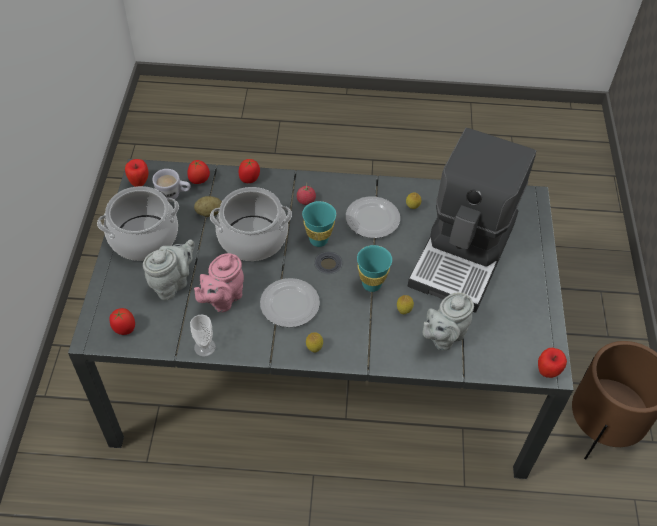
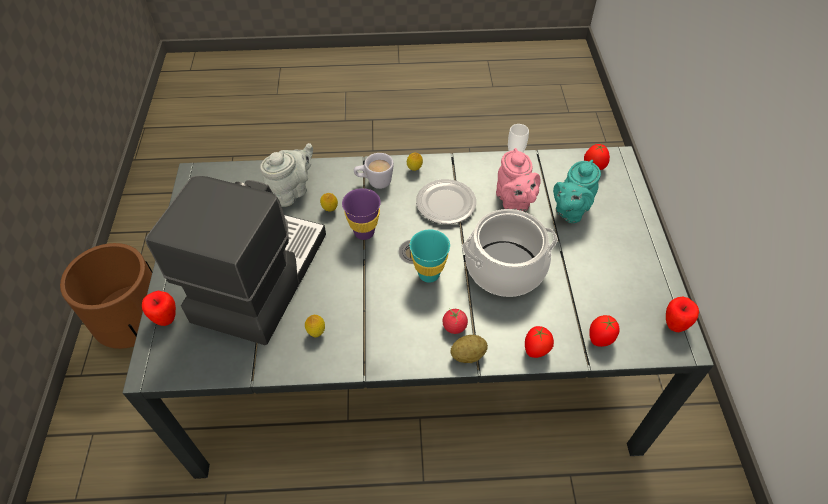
camera: 175 degrees right, 0 degrees up
(144, 237) = (626, 255): cooking pot -> none
(172, 283) = (570, 211): grey teapot -> turquoise teapot
(174, 195) = (621, 313): white mug -> white mug (374, 182)
(209, 213) = (567, 294): potato -> potato (468, 355)
(222, 299) = (514, 202): pink teapot -> pink teapot turned 135 degrees clockwise
(371, 284) = (364, 232): turquoise cup -> purple cup
(373, 219) = (366, 310): plate -> none
(547, 372) = (199, 172): apple -> apple (166, 319)

